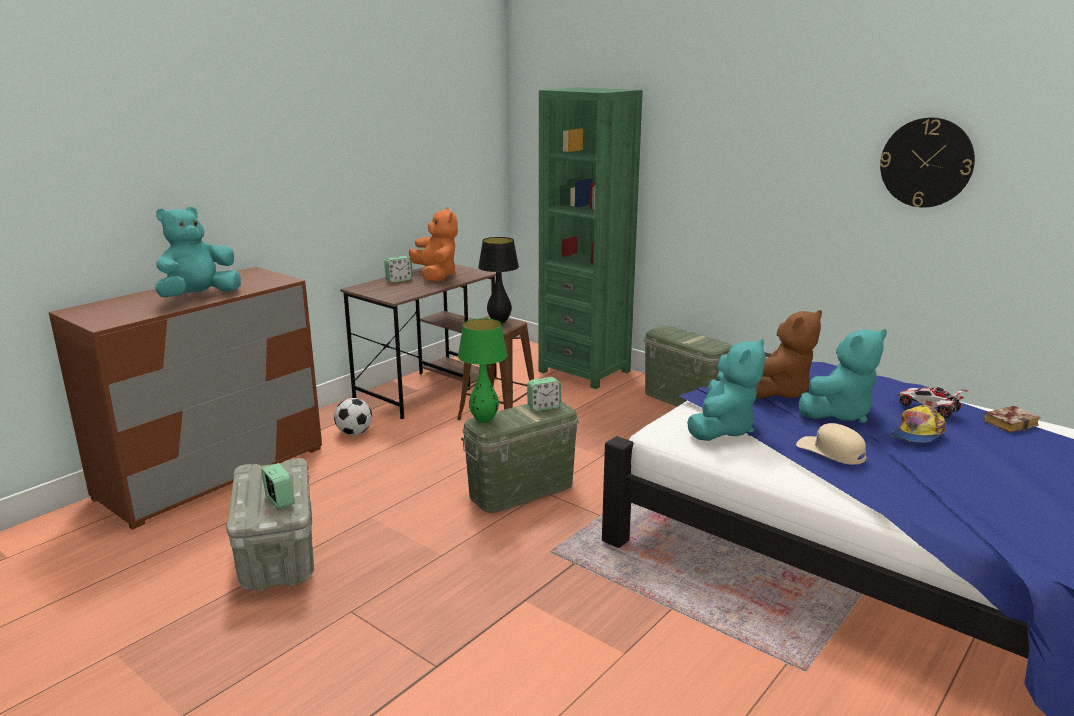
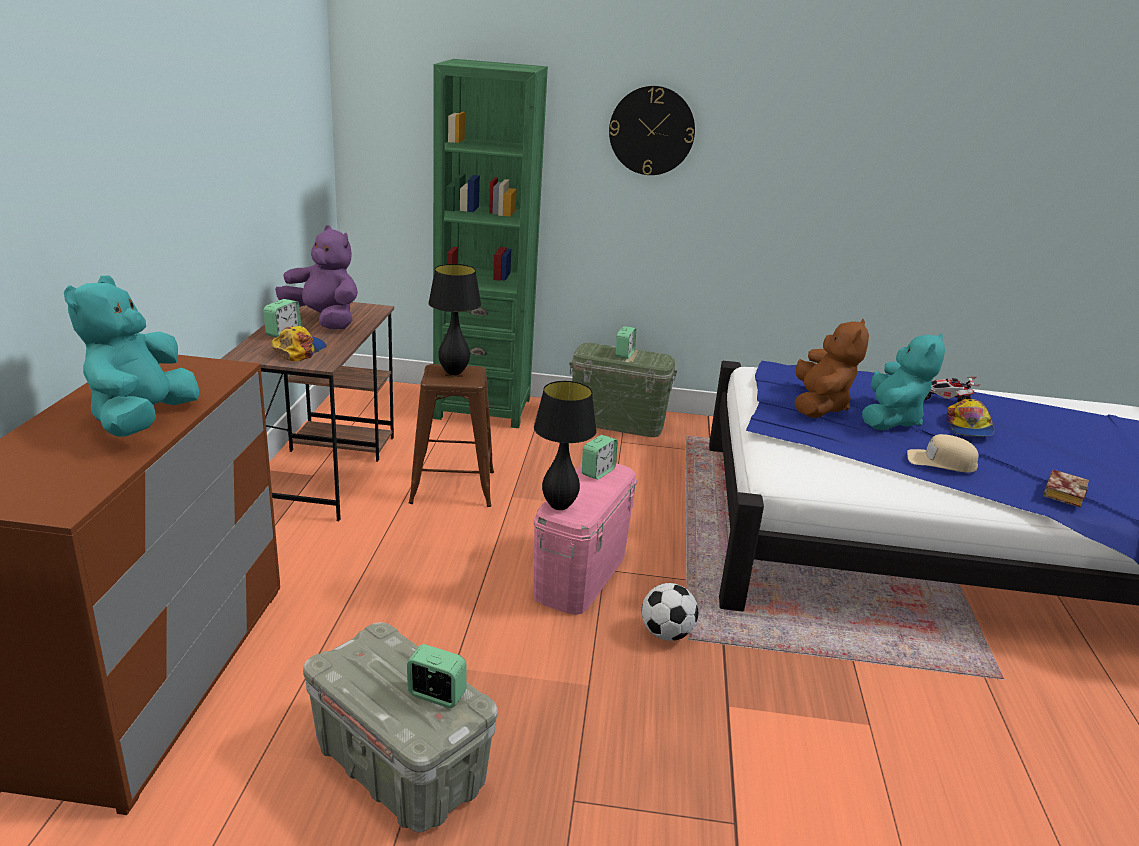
camera: 35 degrees left, 5 degrees up
(354, 433) = (298, 557): football -> football (666, 633)
(392, 290) = (298, 350): none -> cap
(436, 276) = (324, 320): orange plush toy -> purple plush toy
(484, 420) = (559, 506): green table lamp -> black table lamp
(521, 490) = (580, 575): green storage box -> pink storage box
(688, 338) = (624, 354): none -> alarm clock
(722, 429) = (824, 460): turquoise plush toy -> none
(926, 162) = (872, 155): wall clock -> wall clock (651, 131)
(1010, 423) = (1001, 400): book -> book (1062, 491)

